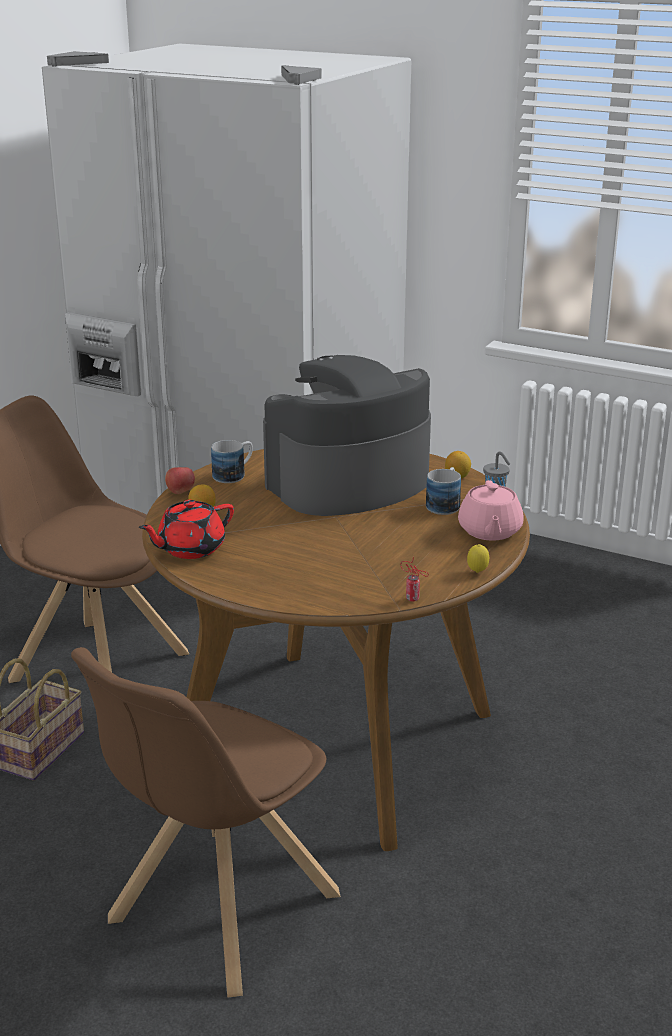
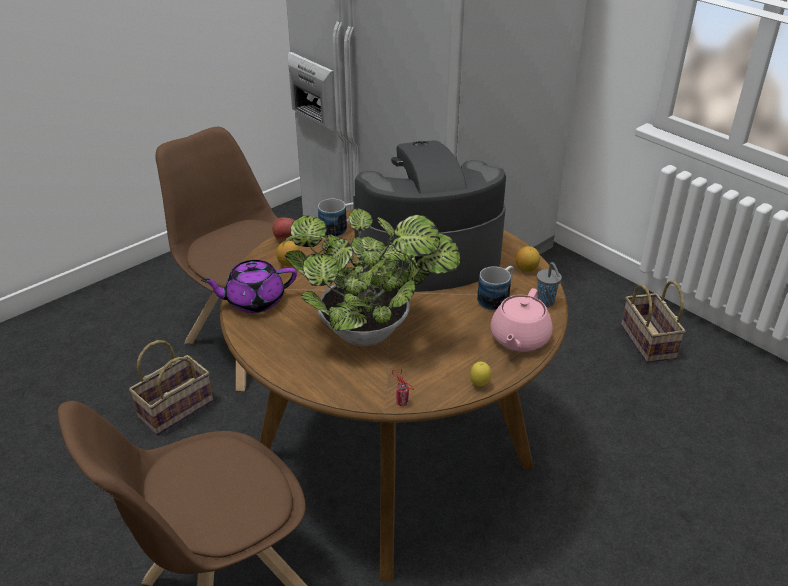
camera: 20 degrees right, 10 degrees up
(190, 549) = (254, 301): red teapot -> purple teapot
(338, 552) = (371, 333): none -> potted plant
(545, 578) = (646, 341): none -> basket

